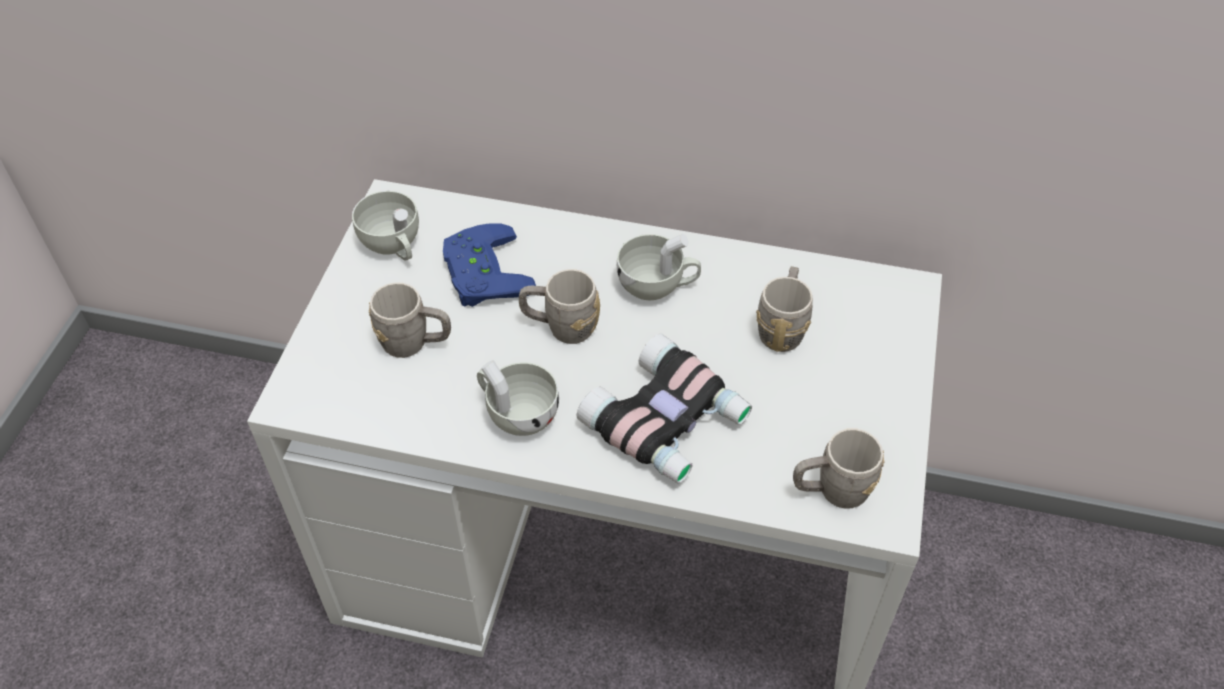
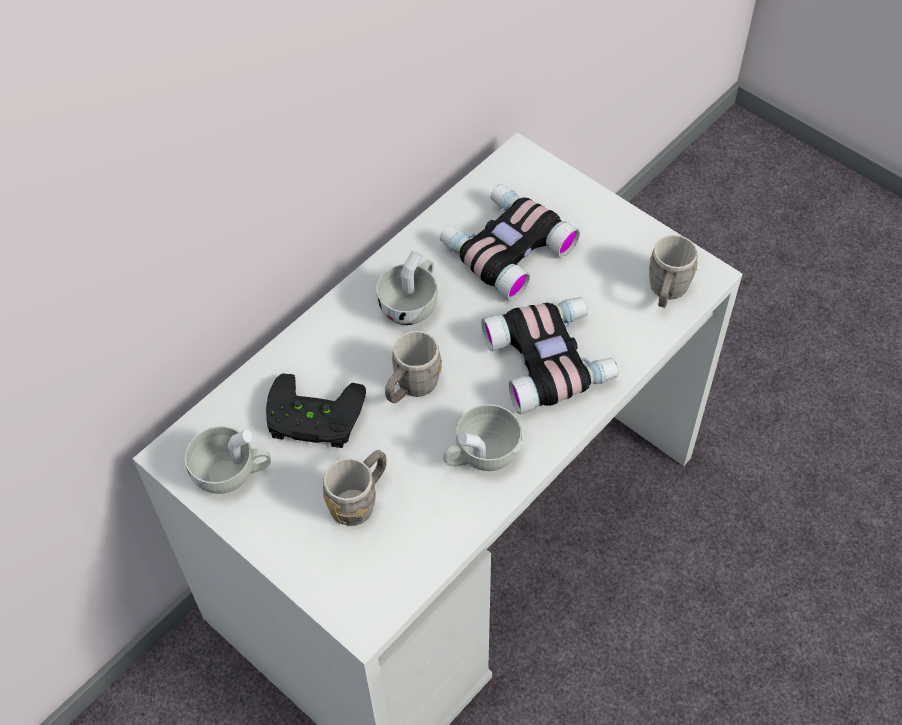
camera: 60 degrees left, 5 degrees up
(480, 273) = (313, 420): blue game controller -> black game controller
(782, 327) = (505, 247): grey mug -> binoculars

